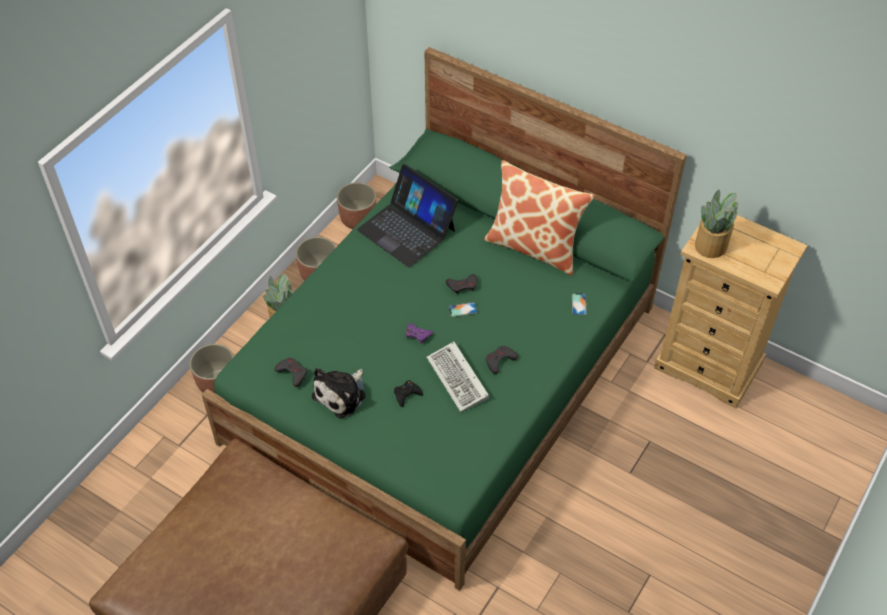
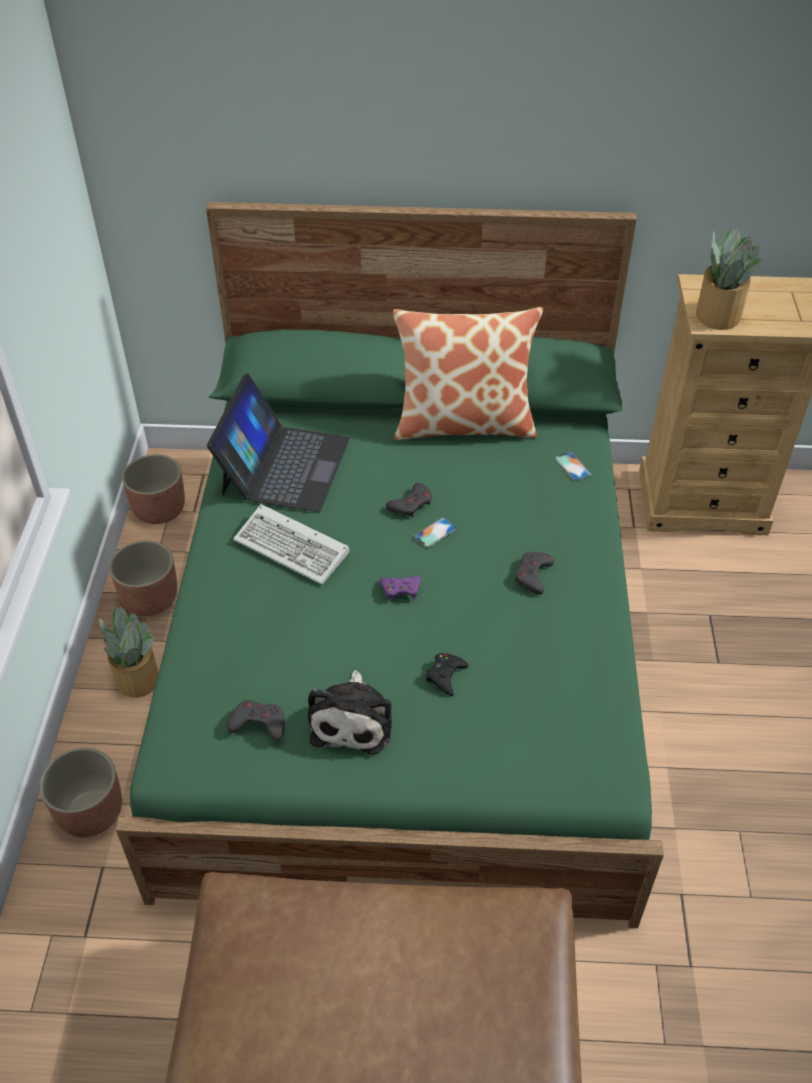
camera: 30 degrees left, 5 degrees down
(407, 229) = (284, 466): laptop -> laptop turned 90 degrees counterclockwise
(459, 379) = (500, 623): keyboard -> keyboard (294, 548)

